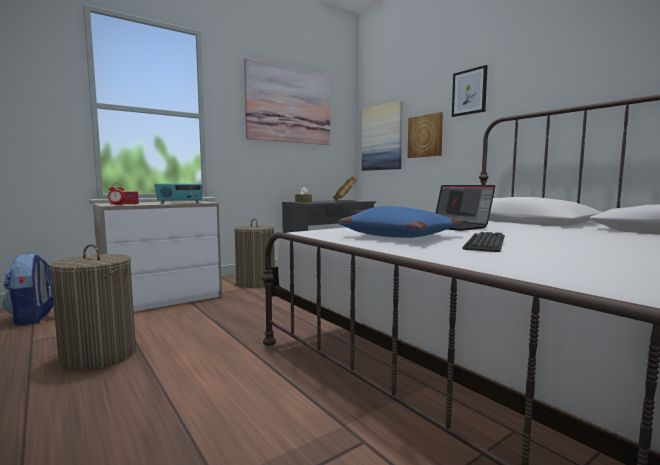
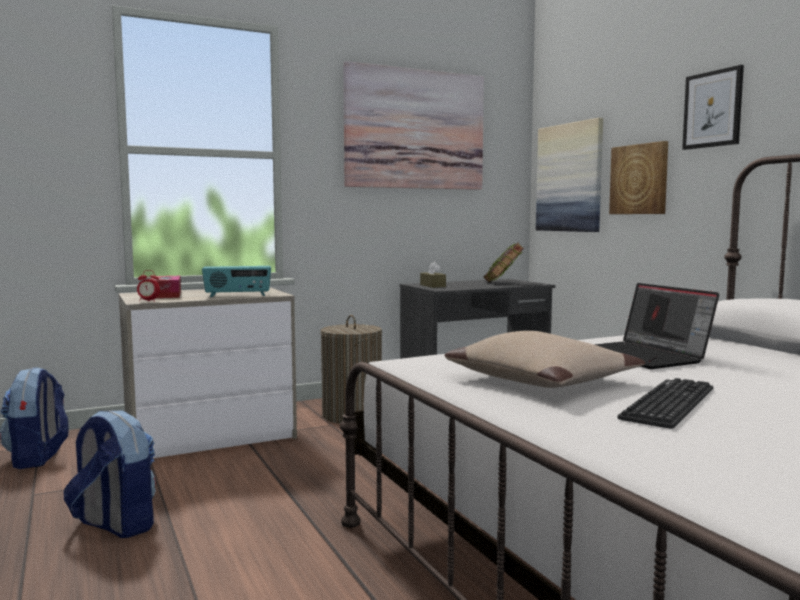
camera: 10 degrees right, 0 degrees up
(98, 355) = (115, 525): laundry basket -> backpack
(400, 236) = (542, 380): blue pillow -> beige pillow

